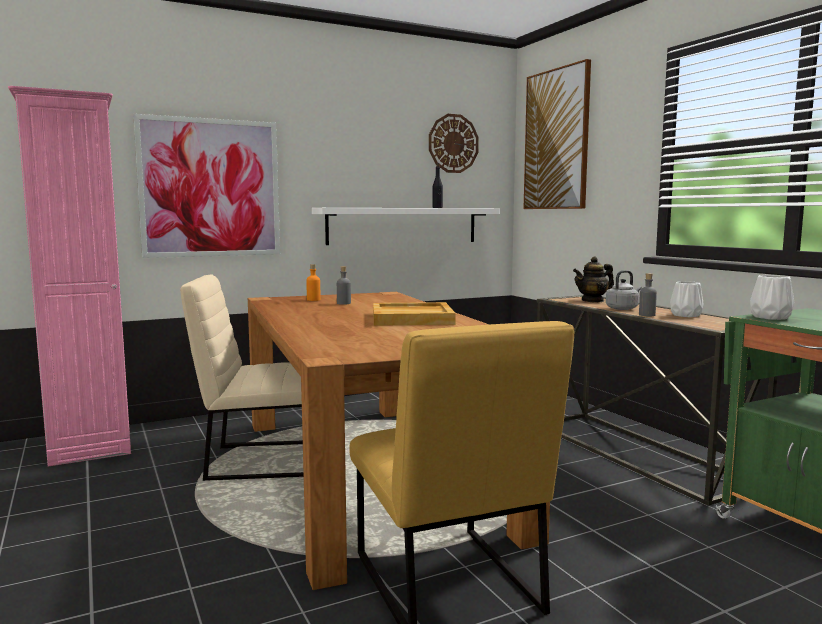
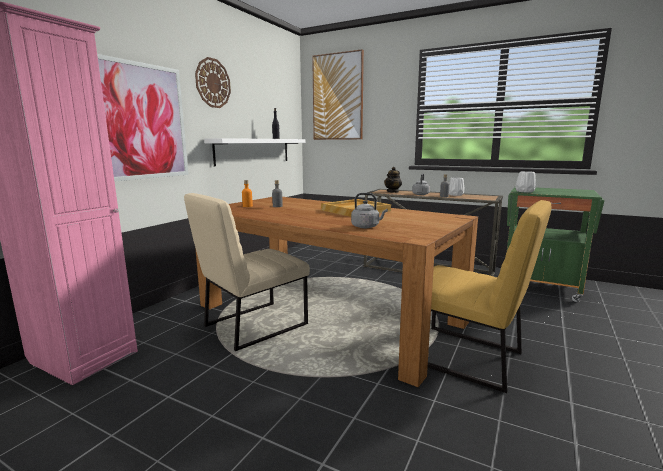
camera: 35 degrees left, 5 degrees up
(337, 337) = (366, 227): none -> grey kettle
(453, 143) = (275, 95): wall clock -> wall clock (213, 83)

